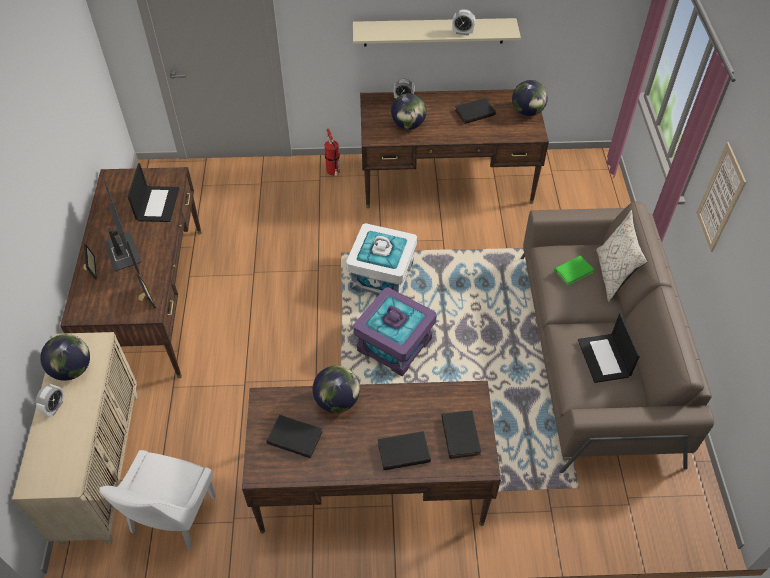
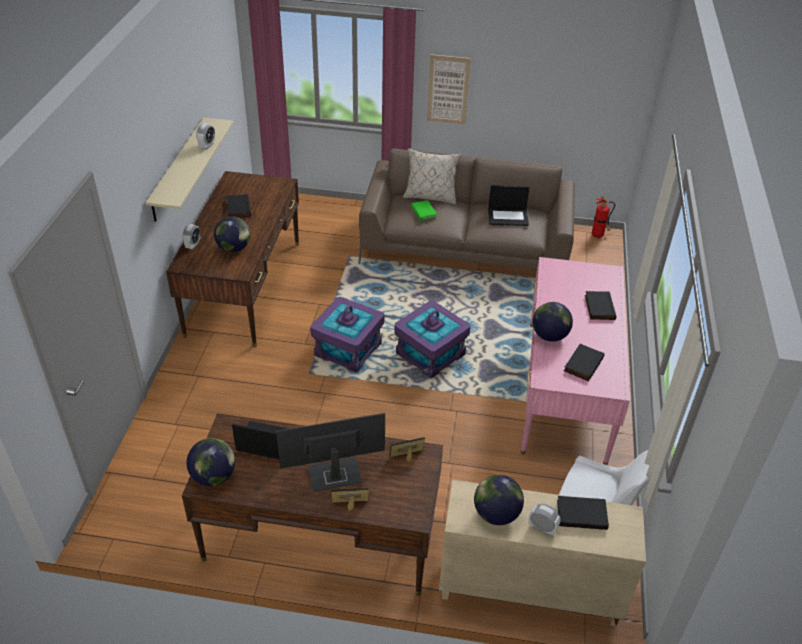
camera: 80 degrees left, 10 degrees down
(333, 173) = (194, 363): fire extinguisher -> fire extinguisher (598, 235)
(371, 484) = (565, 389): brown desk -> pink desk
(382, 275) = (348, 349): white storage box -> purple storage box
(462, 436) = (587, 277): black book -> black book (582, 514)
(527, 112) = (253, 181): globe -> globe (214, 476)

